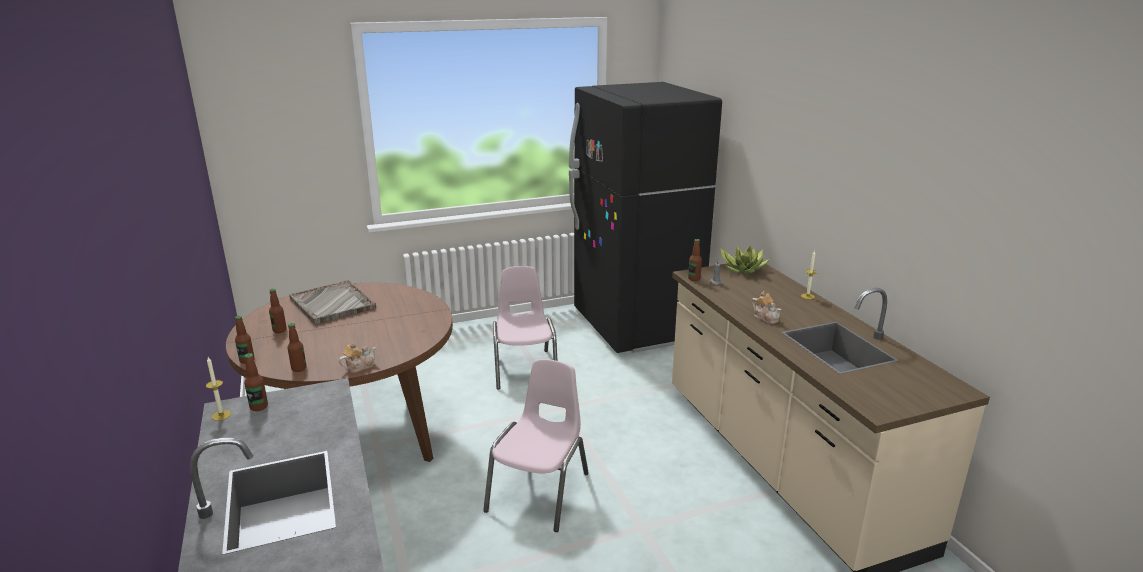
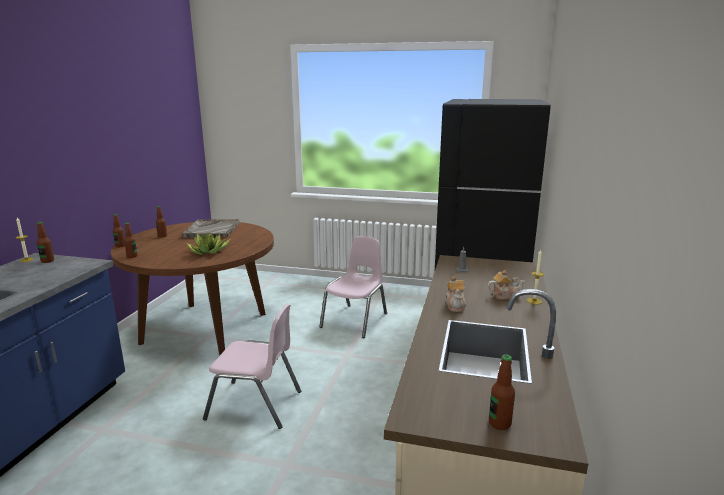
camera: 35 degrees right, 5 degrees down
(359, 367) = (159, 263): teapot -> teapot (505, 295)
(540, 492) = (255, 405): pink chair -> pink chair turned 45 degrees clockwise
(694, 279) = (447, 263): bottle -> bottle (499, 423)
(743, 269) = (509, 266): potted plant -> potted plant (209, 251)

